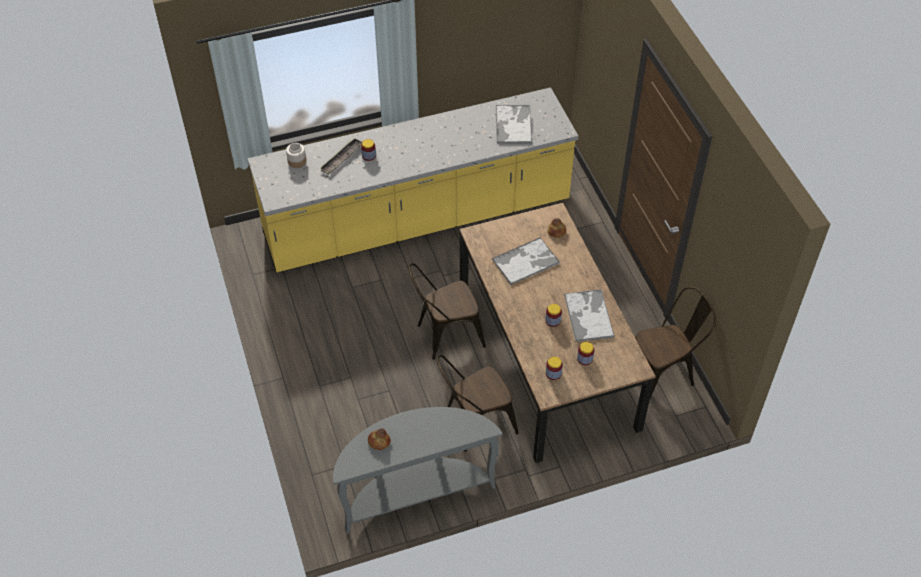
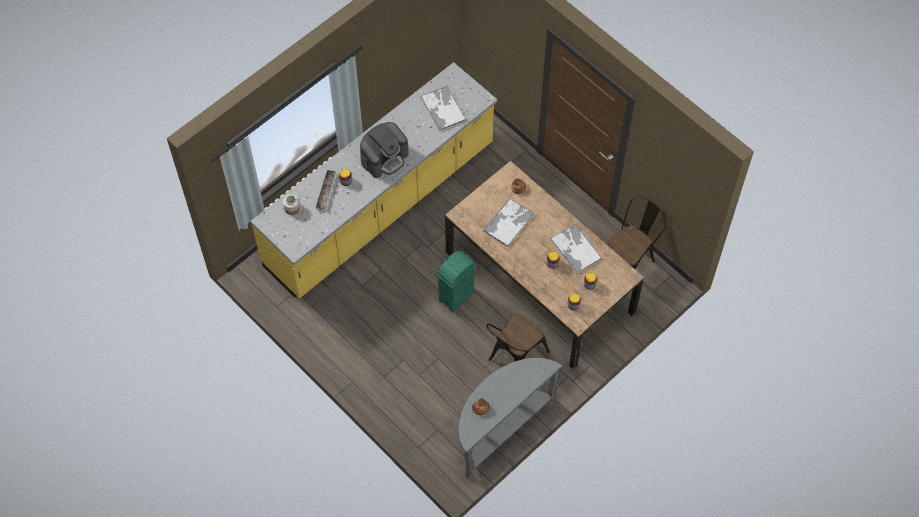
camera: 25 degrees left, 10 degrees up
(423, 148) = (384, 157): none -> coffee machine
(445, 336) = (455, 296): brown chair -> green trash can

